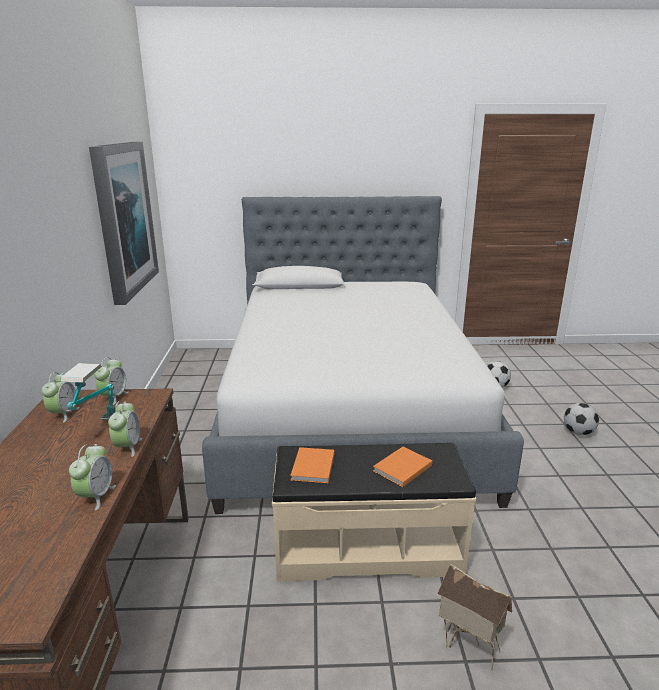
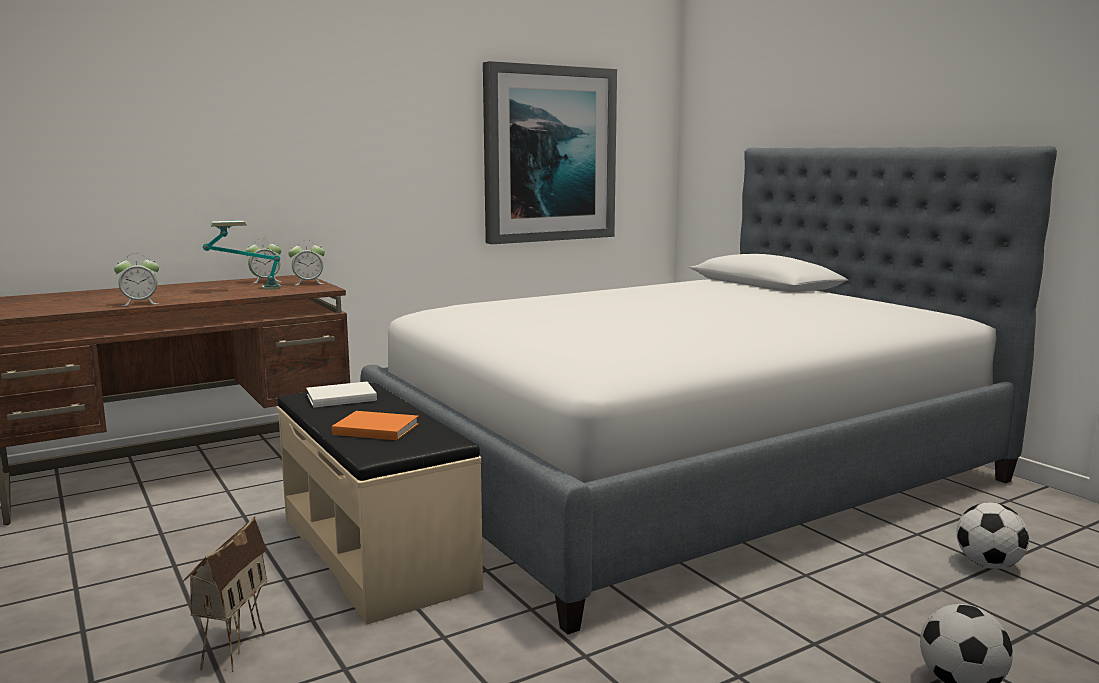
camera: 60 degrees right, 10 degrees down
(128, 447) = (220, 297): alarm clock -> none
(312, 468) = (339, 397): orange book -> white book

